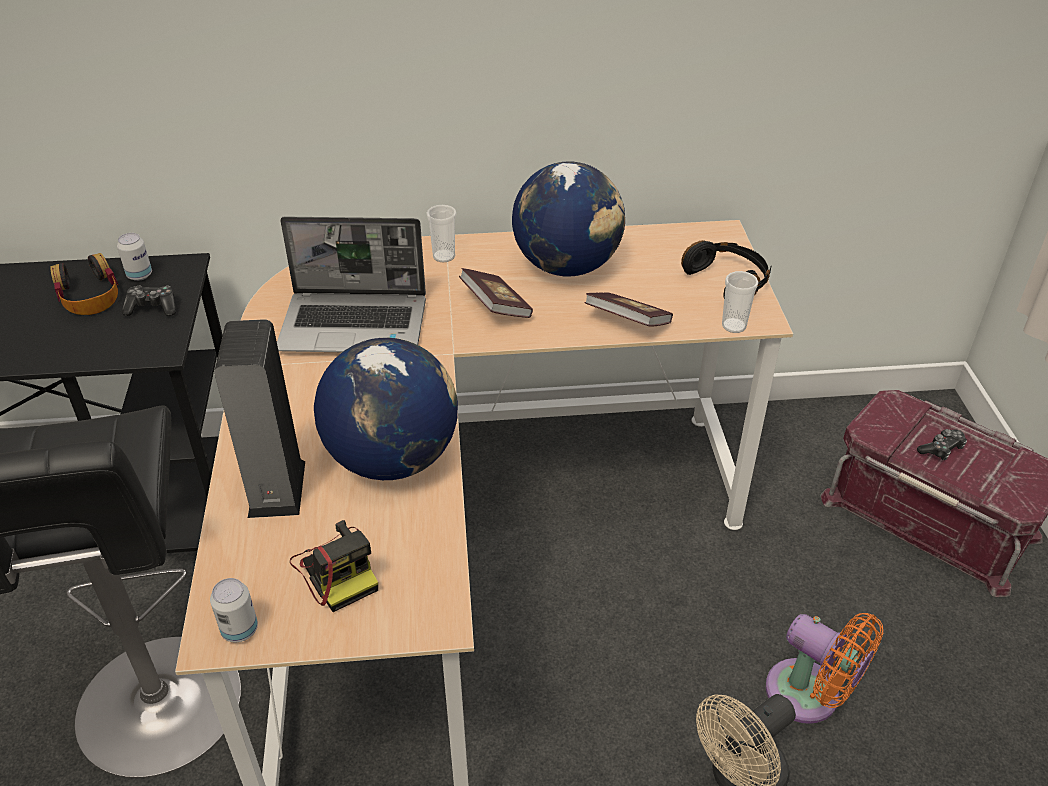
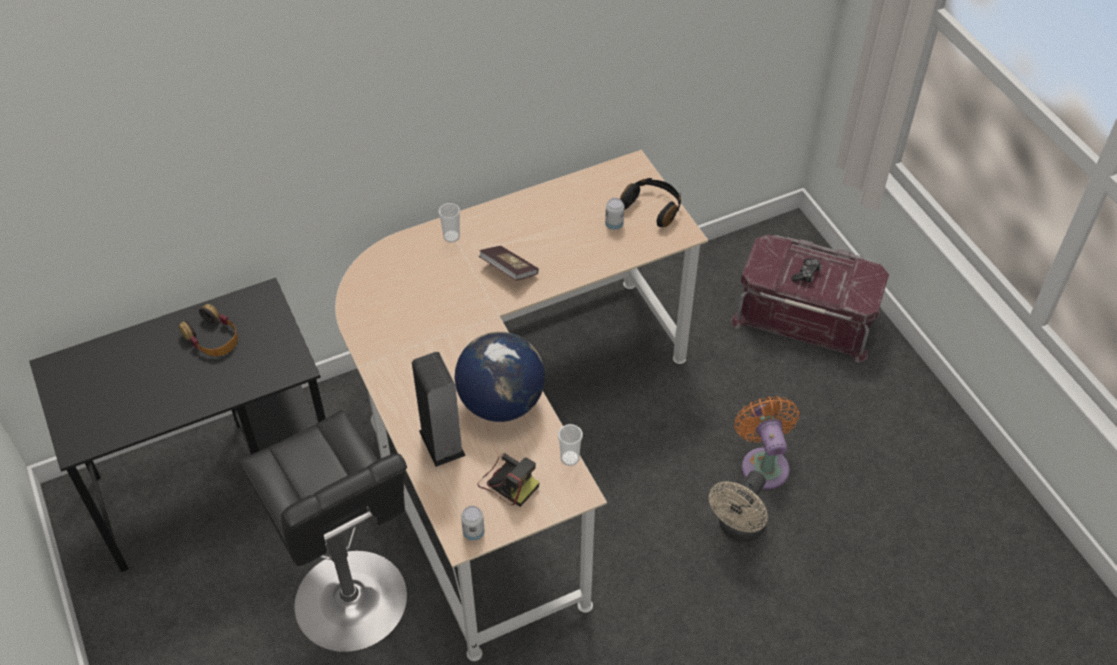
camera: 20 degrees left, 10 degrees up
(139, 275) = (238, 311): can -> can (614, 225)
(152, 308) = (267, 335): game controller -> none
(356, 325) = (422, 311): laptop -> none
(567, 266) = (541, 222): globe -> none
(627, 322) = (600, 259): book -> none
(734, 326) = (669, 244): cup -> cup (570, 458)
(809, 696) = (763, 463): orange fan -> orange fan turned 120 degrees counterclockwise

